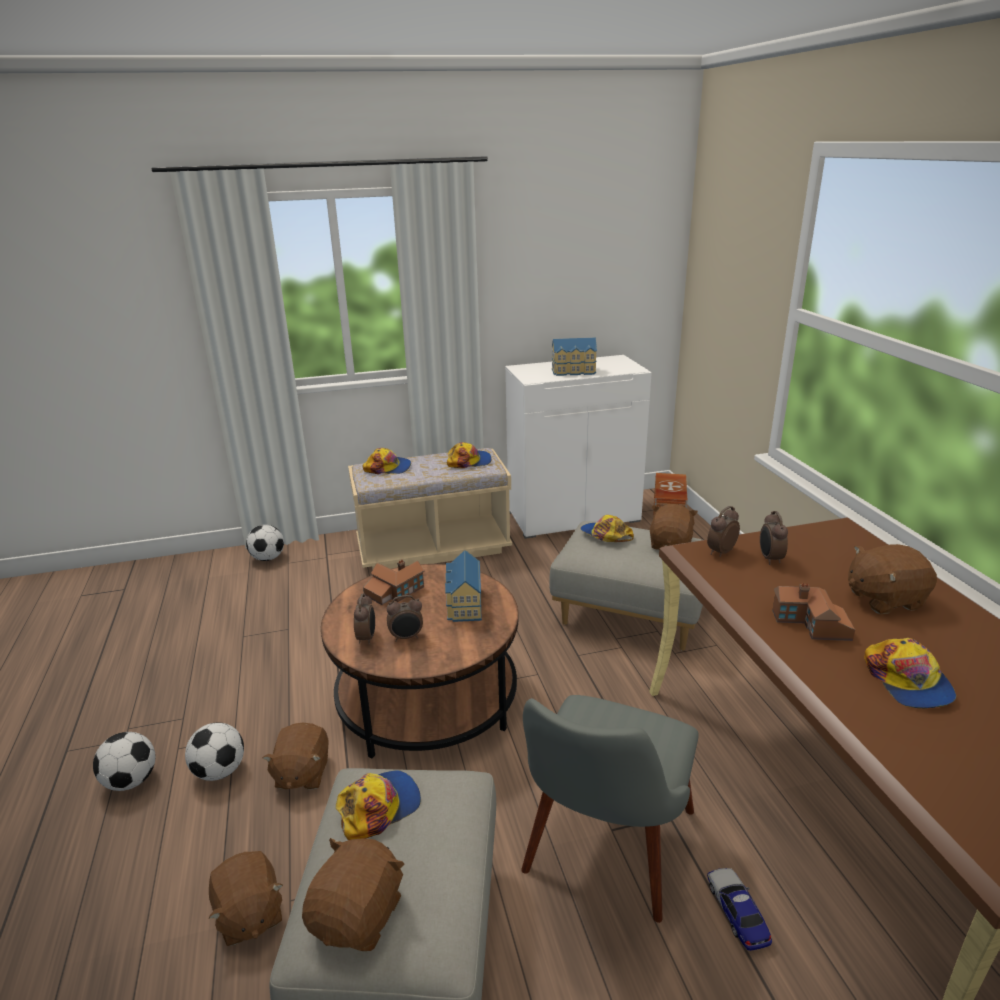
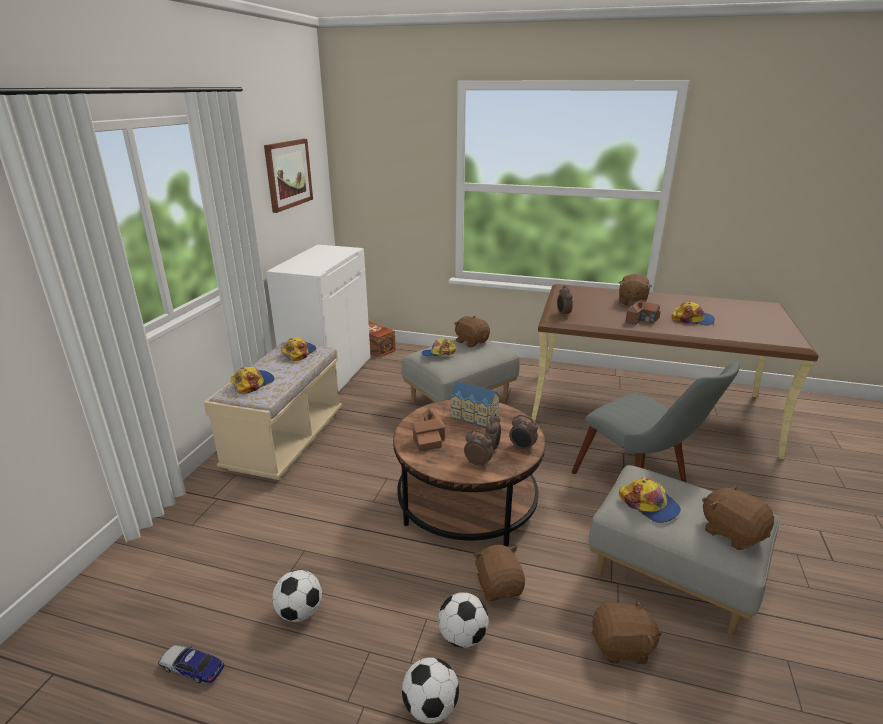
camera: 60 degrees left, 0 degrees up
(268, 558) = (163, 536): football -> football (300, 612)
(302, 773) = (499, 586): brown plush toy -> brown plush toy turned 135 degrees counterclockwise
(379, 807) = (649, 504): cap -> cap turned 150 degrees clockwise
(574, 371) = (322, 260): toy house -> none
(584, 260) = (288, 174): none -> picture
(736, 911) = (688, 459): toy car -> toy car (192, 667)
(769, 559) = (579, 308): alarm clock -> alarm clock (522, 448)

